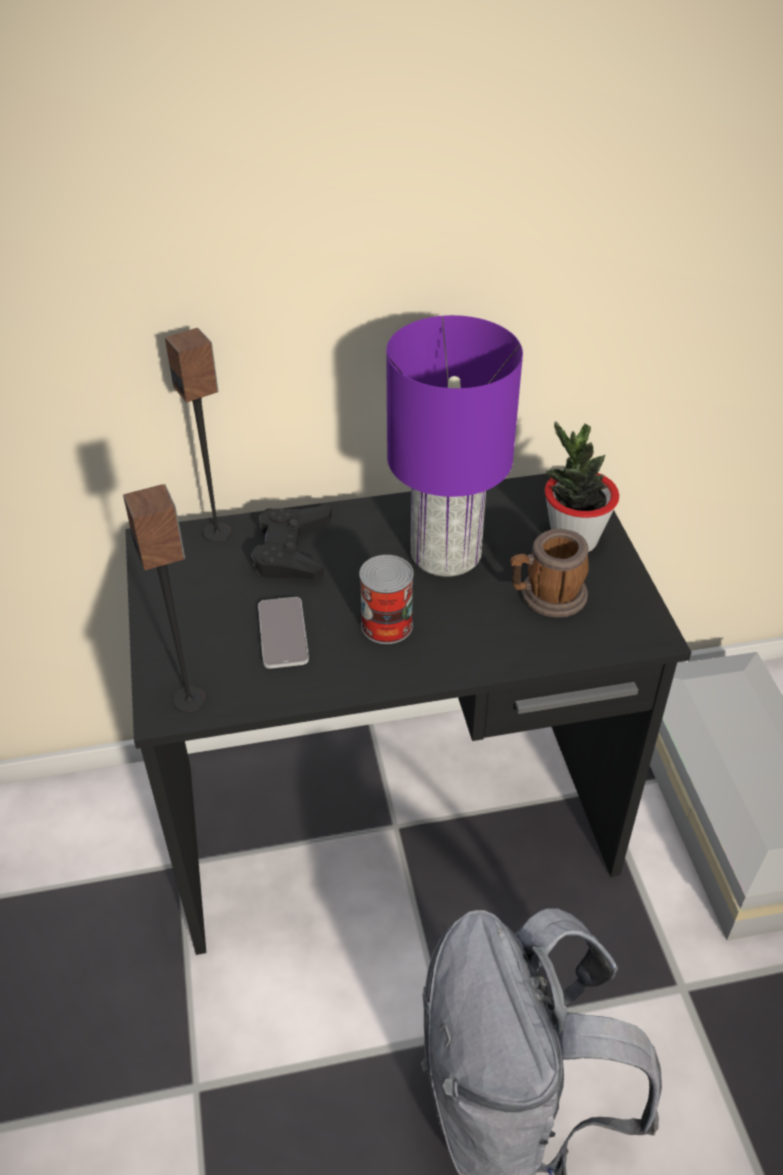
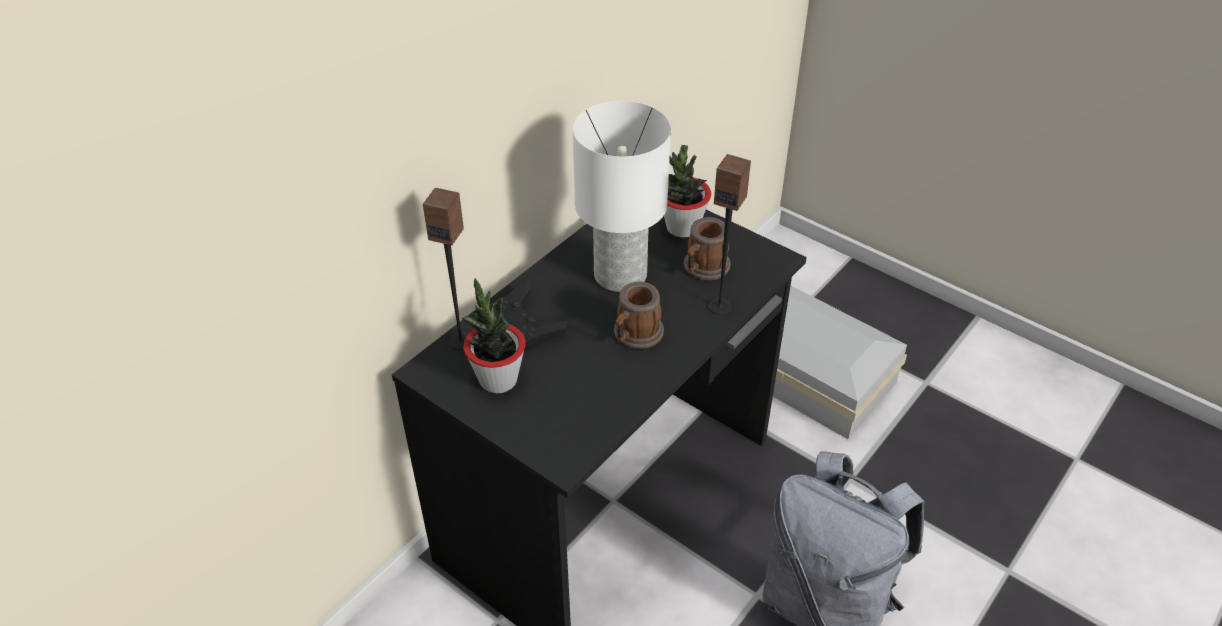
camera: 40 degrees left, 0 degrees up
(190, 699) = (572, 447): speaker -> speaker (719, 306)
(205, 589) = (498, 379): none -> potted plant
(283, 633) = (580, 376): phone -> none
(386, 625) = (635, 335): can -> mug
(447, 552) = (620, 274): purple table lamp -> white table lamp

